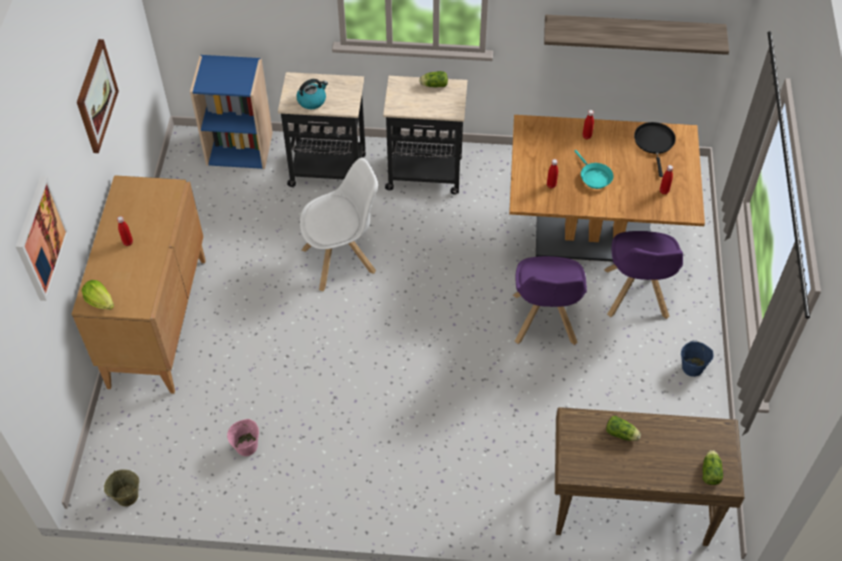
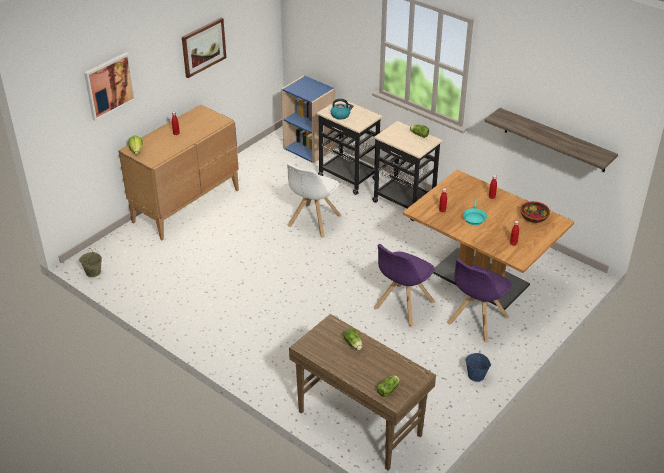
camera: 35 degrees right, 15 degrees down
(247, 446) = (173, 281): pink bucket -> none
(342, 259) = (313, 222): white chair -> white chair turned 105 degrees clockwise
(654, 143) = (534, 218): black frying pan -> bowl

